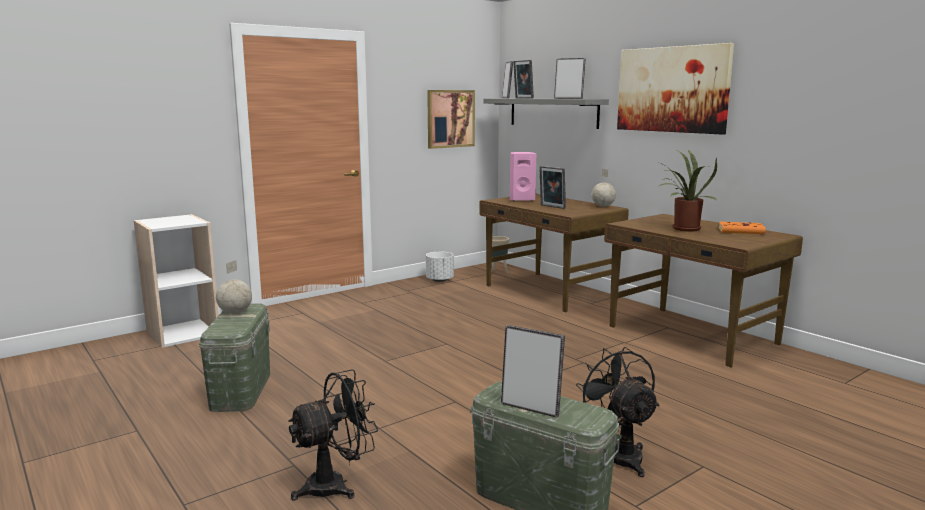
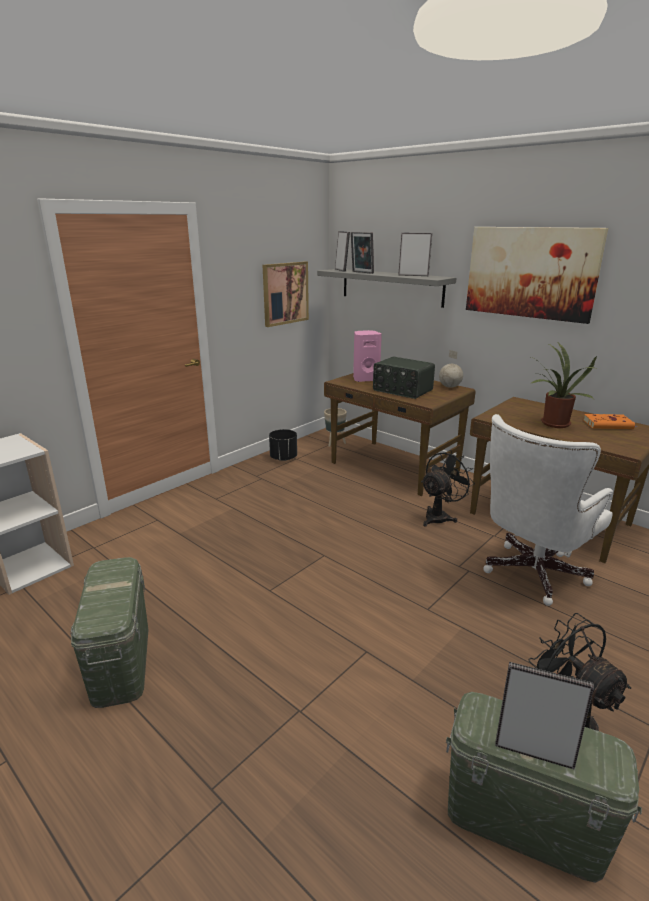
camera: 10 degrees left, 10 degrees up
(235, 313) = (105, 580): globe -> none
(336, 485) = (284, 833): black fan -> black fan (440, 516)
(440, 280) = (284, 458): white planter -> black planter
(551, 207) = (402, 390): picture frame -> radio
(646, 369) = (532, 575): none -> white office chair

